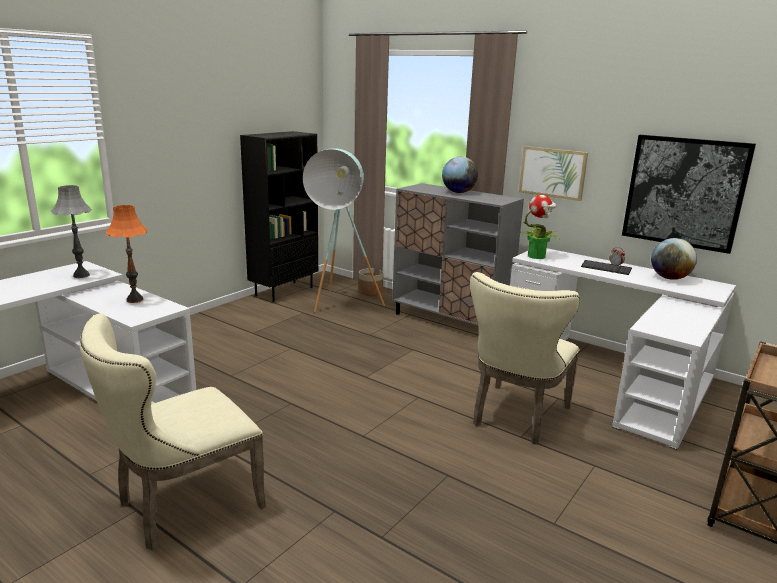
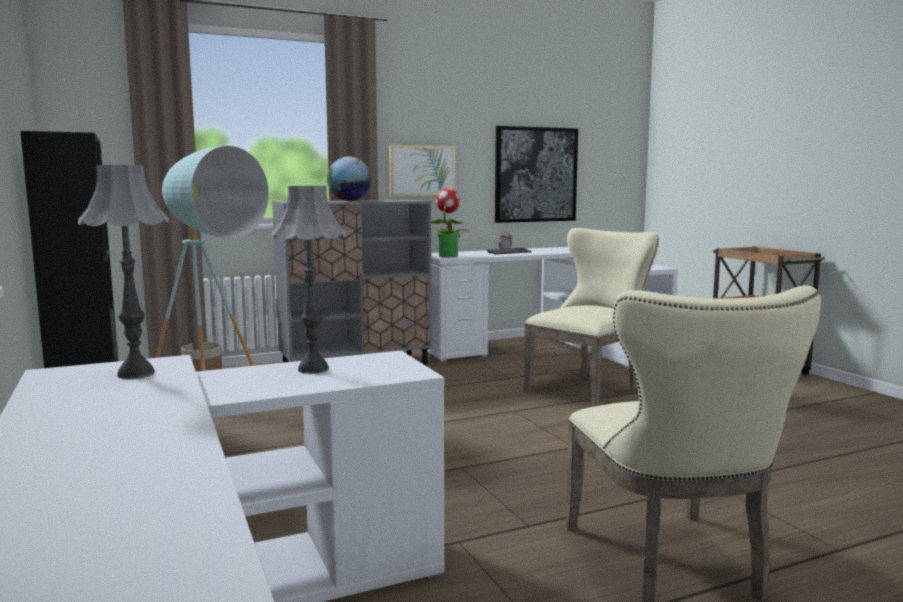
camera: 60 degrees left, 10 degrees down
(134, 300) = (313, 369): orange table lamp -> grey table lamp
(517, 417) = (588, 388): beige chair -> beige chair turned 105 degrees counterclockwise
(669, 278) = (551, 249): globe -> none

